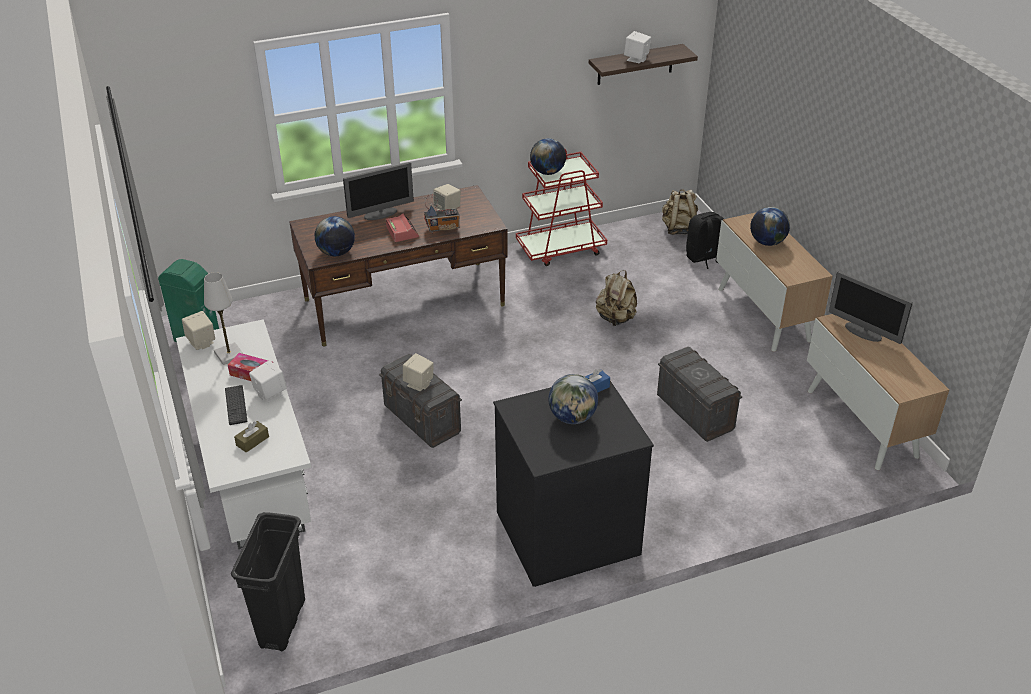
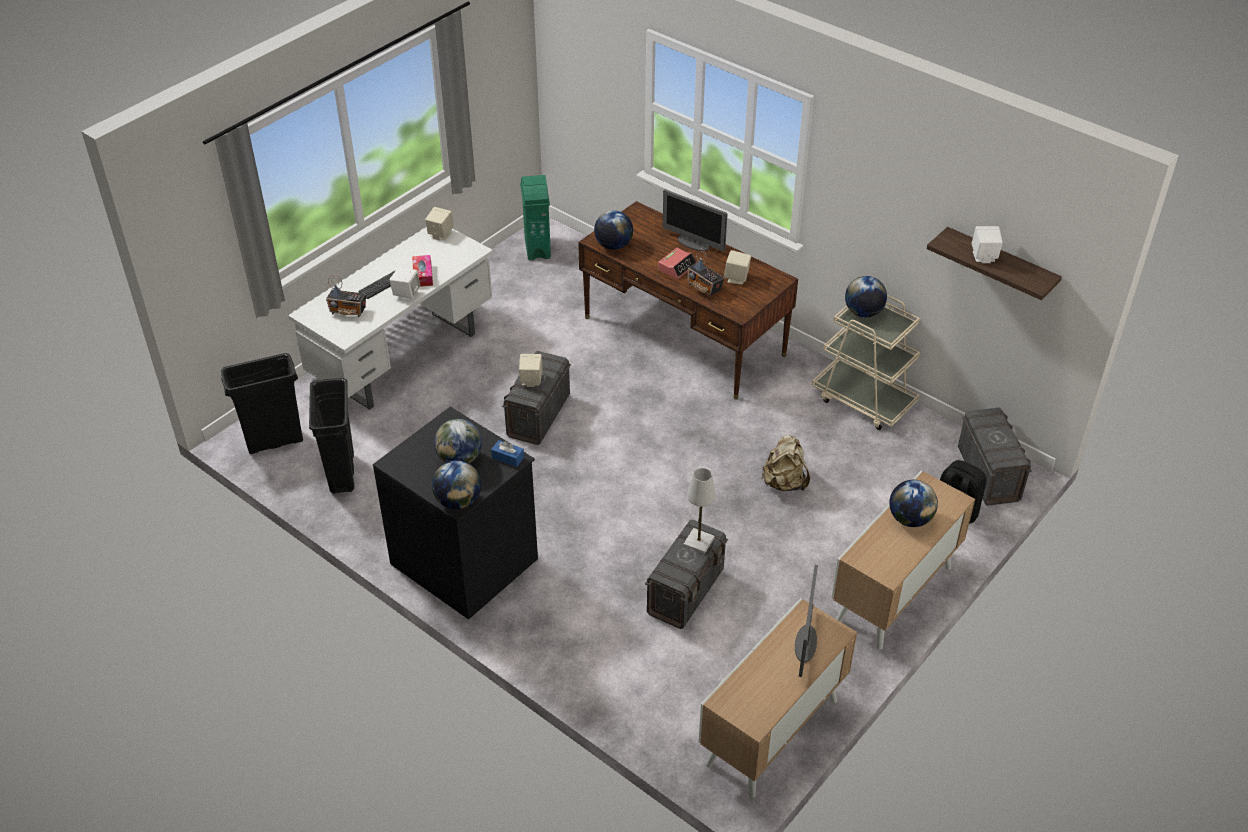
camera: 60 degrees right, 5 degrees up
(229, 355) = (436, 254): white table lamp -> white table lamp (698, 542)
(252, 441) = (348, 311): brown tissue box -> radio
(378, 582) = (342, 473): none -> black trash can
(561, 248) = (863, 400): red cart -> beige cart
(628, 436) = (458, 501): none -> globe
(679, 229) = (988, 474): beige backpack -> grey storage box

